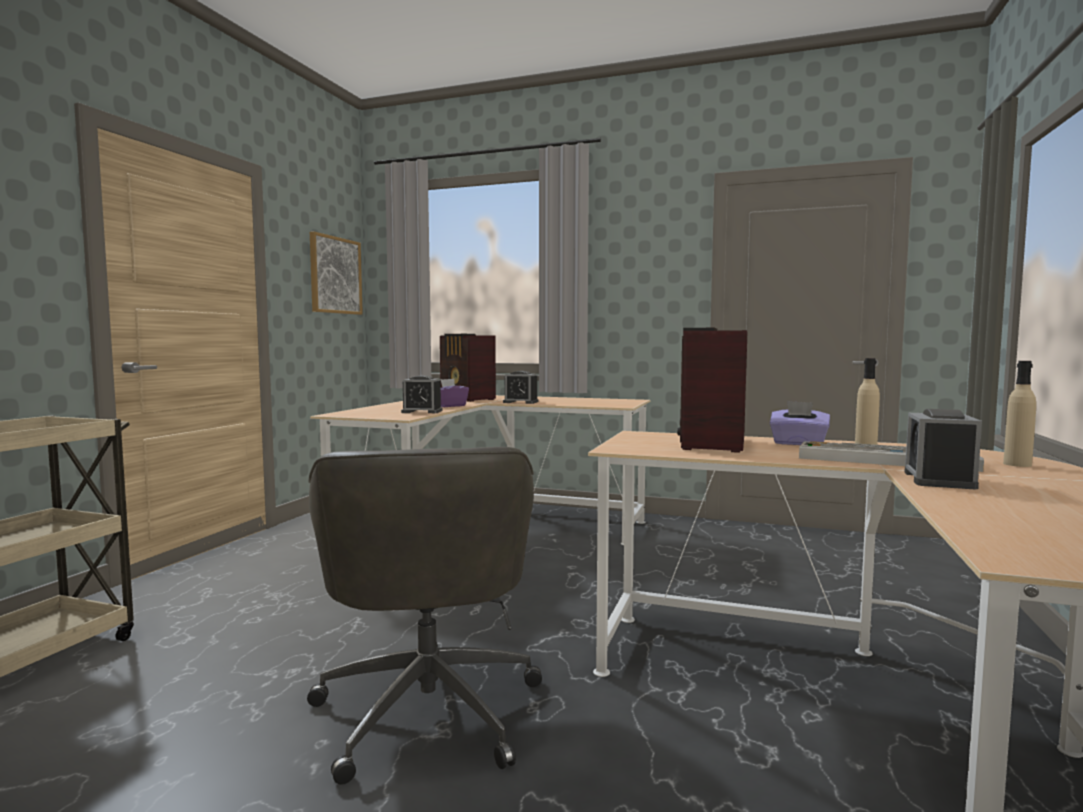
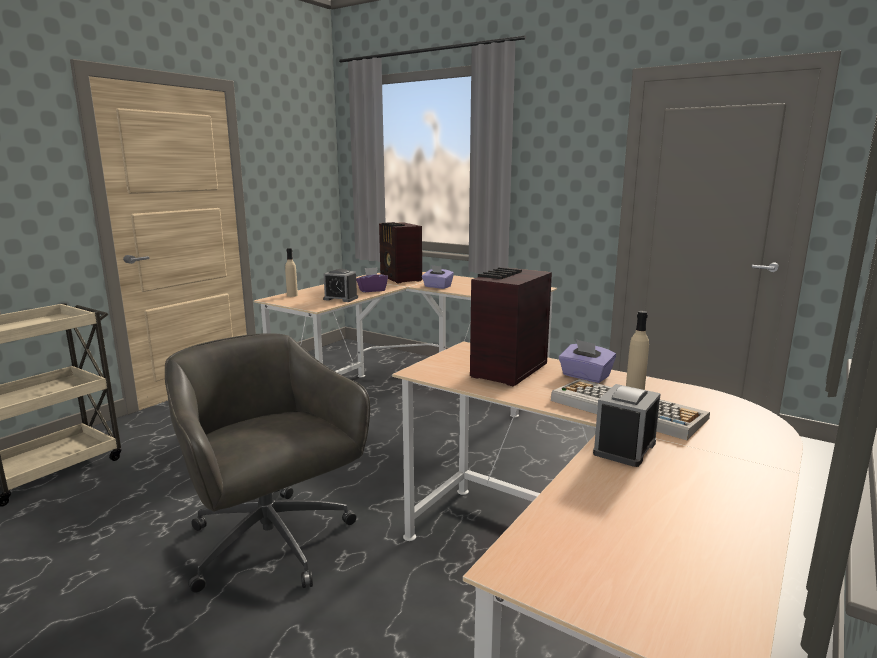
camera: 15 degrees right, 10 degrees up
(335, 275) = (307, 164): picture -> none
(428, 706) = (272, 545): grey office chair -> grey office chair turned 135 degrees clockwise
(520, 402) = (437, 286): alarm clock -> purple tissue box
(1017, 464) = (741, 432): beige bottle -> beige bottle (292, 295)

